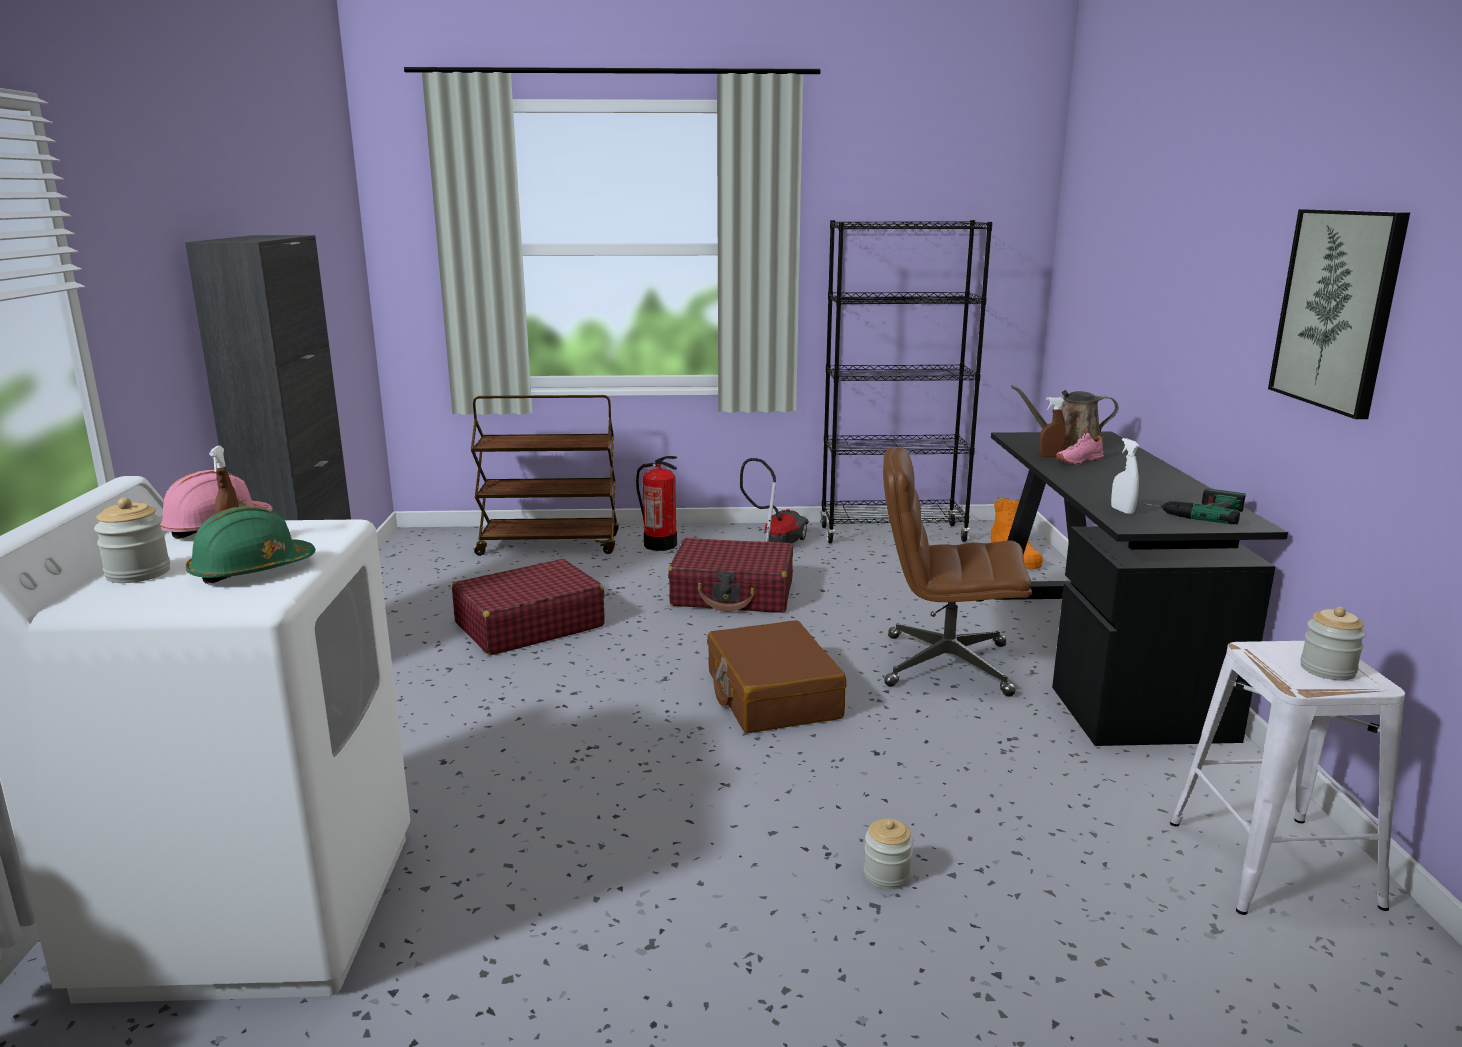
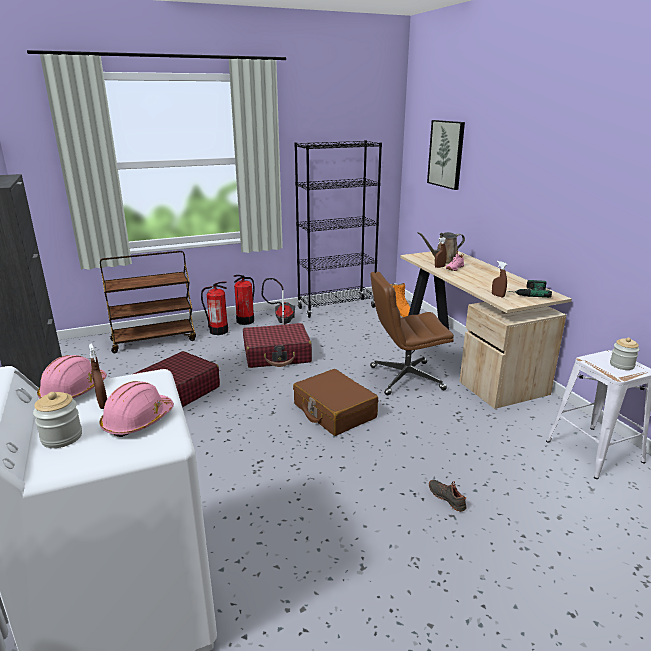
camera: 20 degrees left, 5 degrees up
(252, 571) = (138, 421): green hard hat -> pink hard hat
(715, 535) = (245, 321): none -> fire extinguisher
(887, 875) = (447, 498): jar -> black shoe
(1093, 654) = (466, 360): black desk -> beige desk
(1122, 511) = (498, 295): white spray bottle -> brown spray bottle
(1338, 309) = (596, 196): picture -> picture (446, 154)

